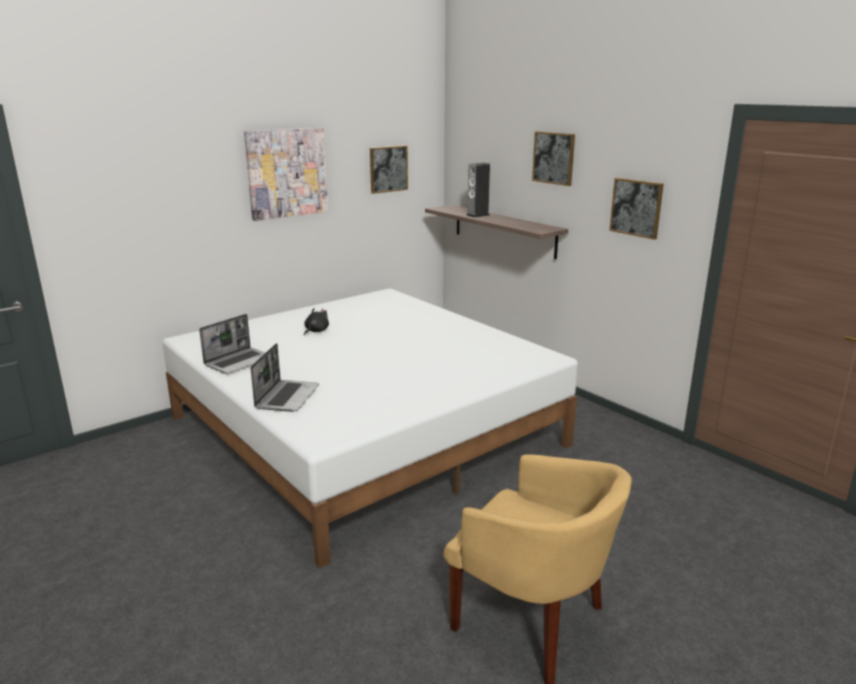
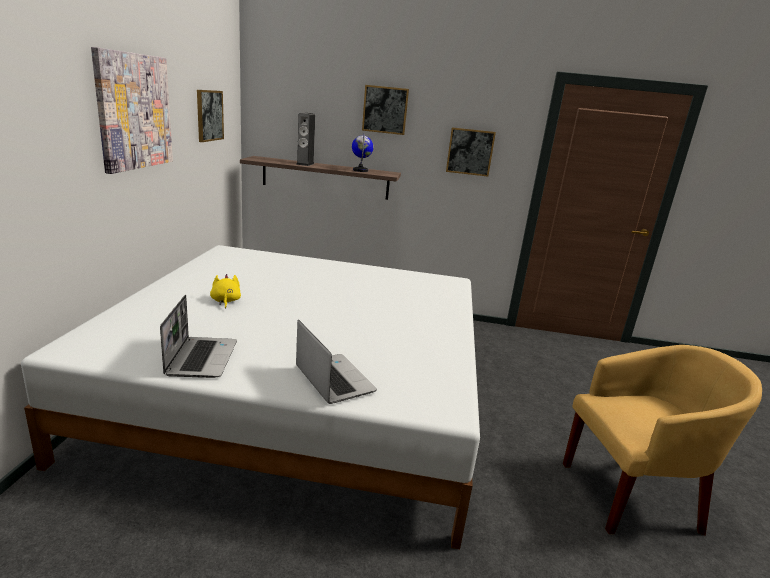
camera: 45 degrees left, 0 degrees up
(315, 331) = (225, 301): black plush toy -> yellow plush toy
(520, 224) = (360, 170): none -> globe

